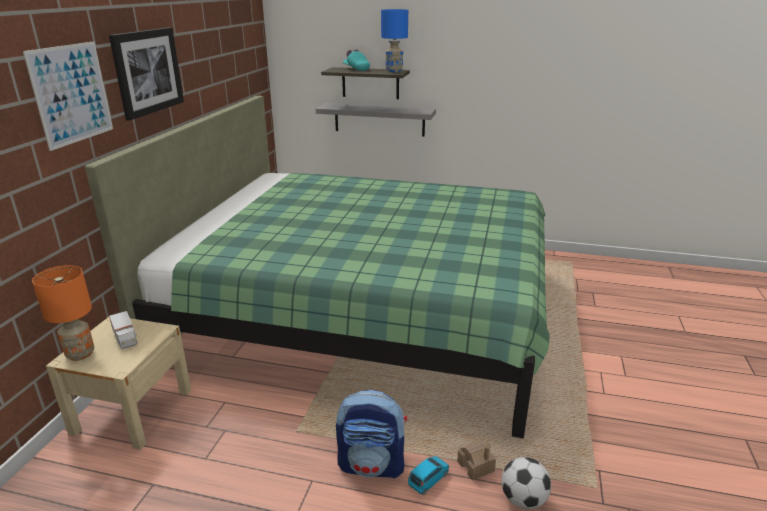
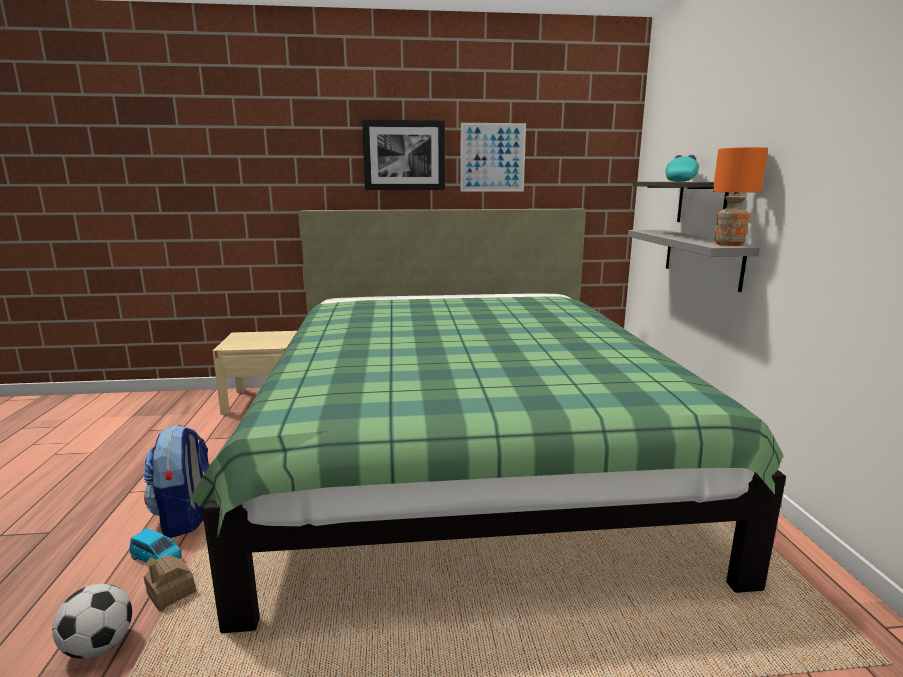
camera: 70 degrees right, 10 degrees down
(72, 94) = (312, 158): picture -> picture (492, 157)
(80, 353) = (245, 335): orange table lamp -> orange table lamp (729, 244)
(125, 338) = (266, 340): toy truck -> none
(394, 71) = (708, 181): blue table lamp -> none

